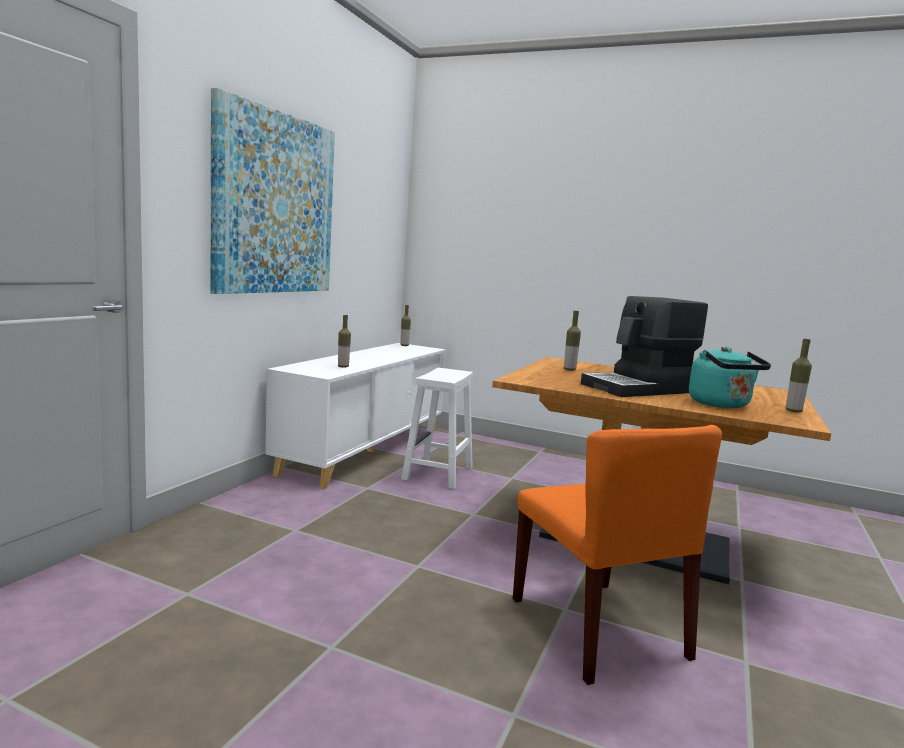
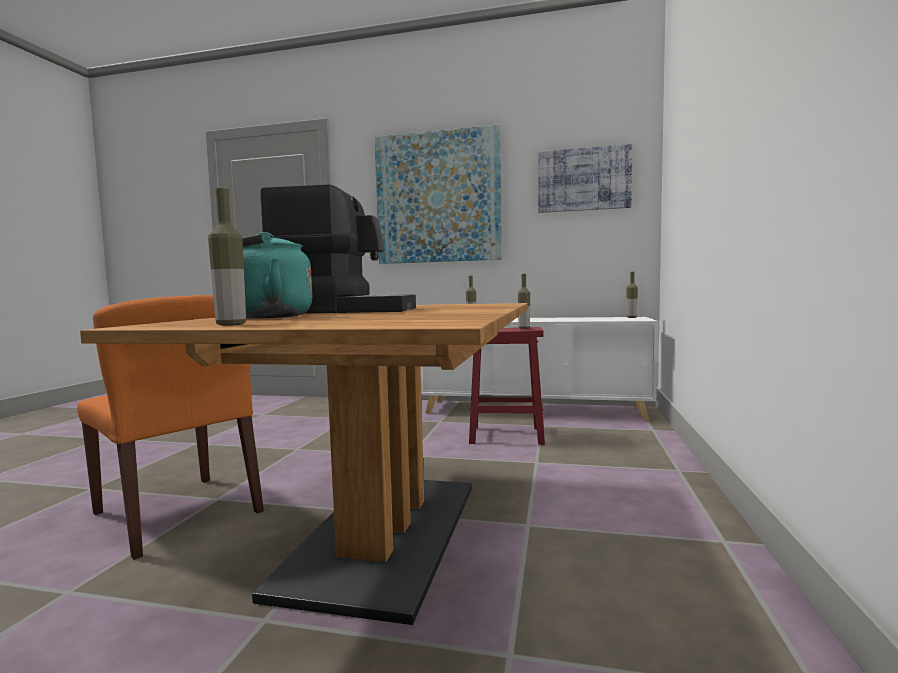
camera: 80 degrees right, 5 degrees down
(375, 211) = (583, 179): none -> picture
(438, 473) = (504, 435): white stool -> red stool
(569, 369) = (439, 305): bottle -> bottle (524, 328)
(599, 628) = (178, 512): orange chair -> orange chair turned 105 degrees counterclockwise
(639, 388) = (345, 311): coffee machine -> coffee machine turned 135 degrees clockwise

